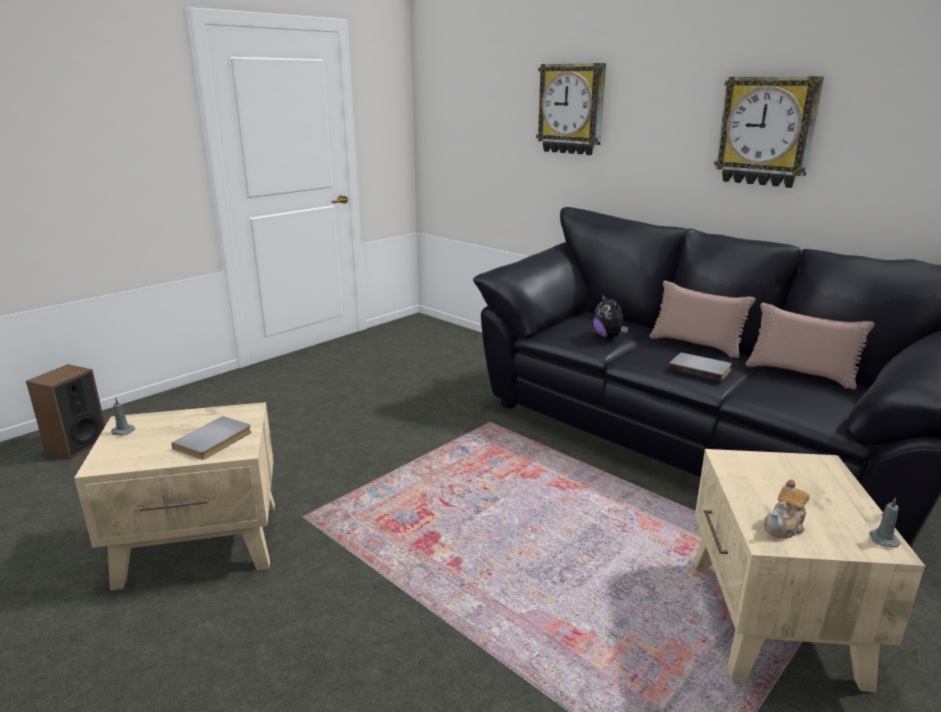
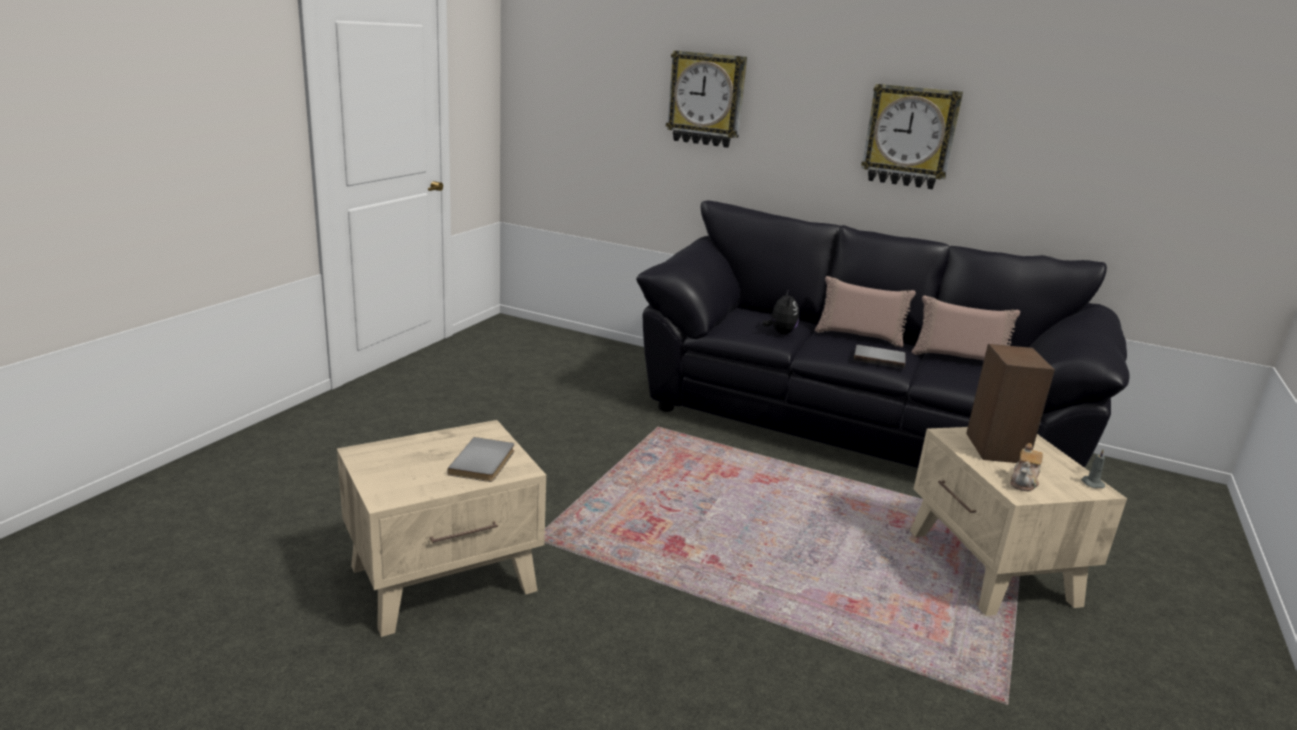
camera: 20 degrees left, 0 degrees up
(77, 445) = (197, 494): speaker -> speaker (996, 448)
(122, 431) = (370, 463): grey candle -> none
(608, 337) = (780, 333): plush toy -> plush toy turned 135 degrees counterclockwise

